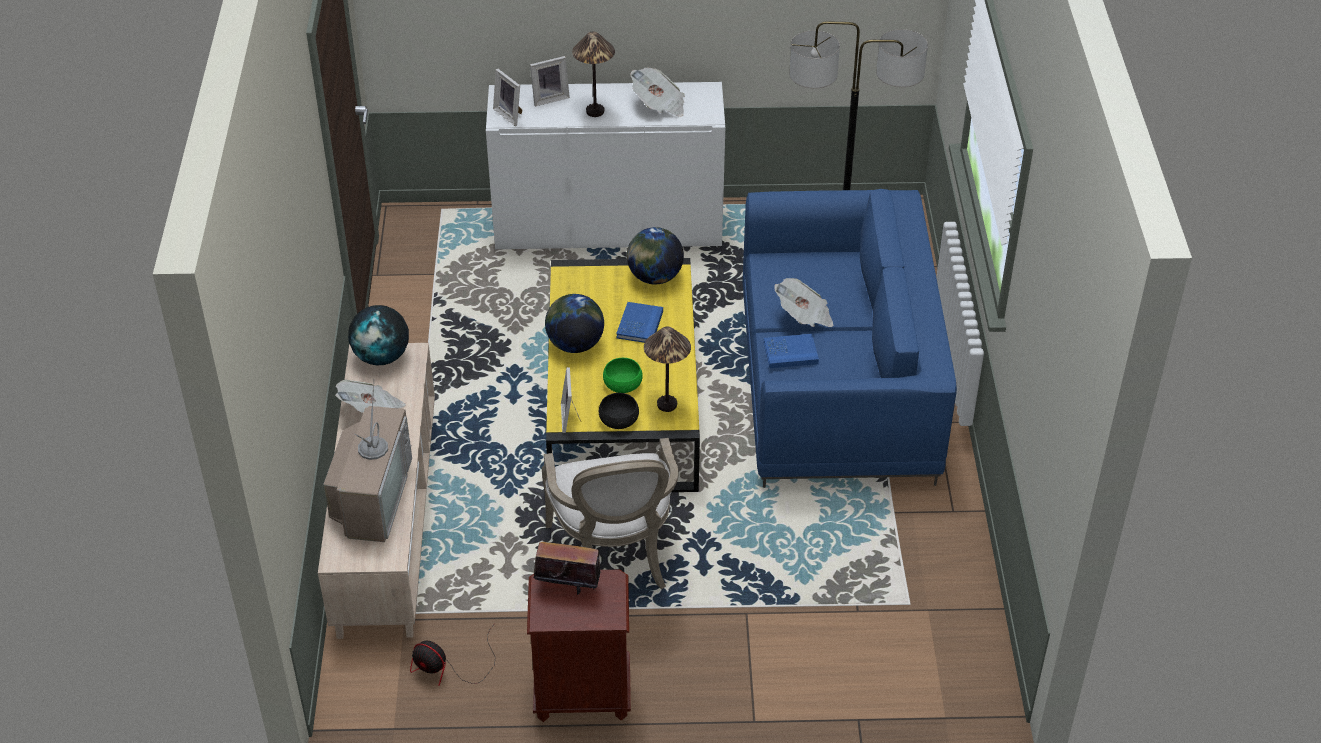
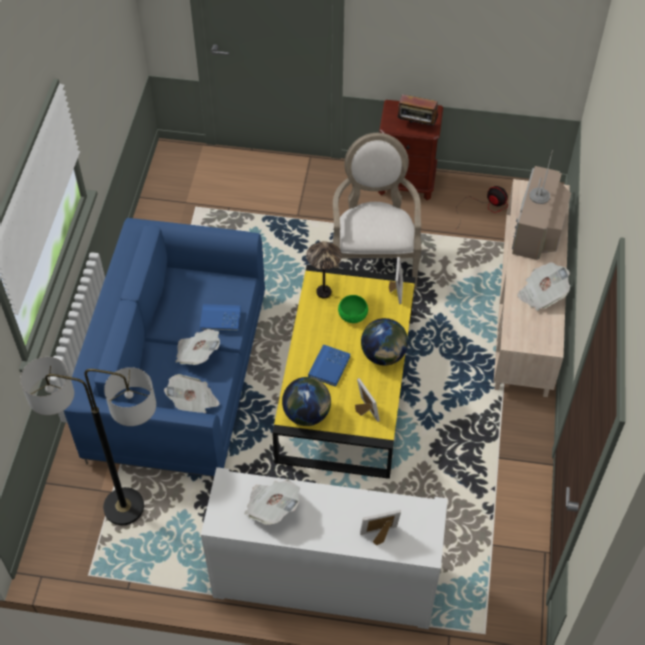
camera: 170 degrees left, 10 degrees up
(382, 357) = (536, 340): globe -> none
(510, 114) = (421, 516): picture frame -> picture frame (365, 412)
(595, 112) = (337, 507): table lamp -> none
(618, 419) = (361, 285): black bowl -> none
(789, 271) = (193, 402): none -> newspaper

